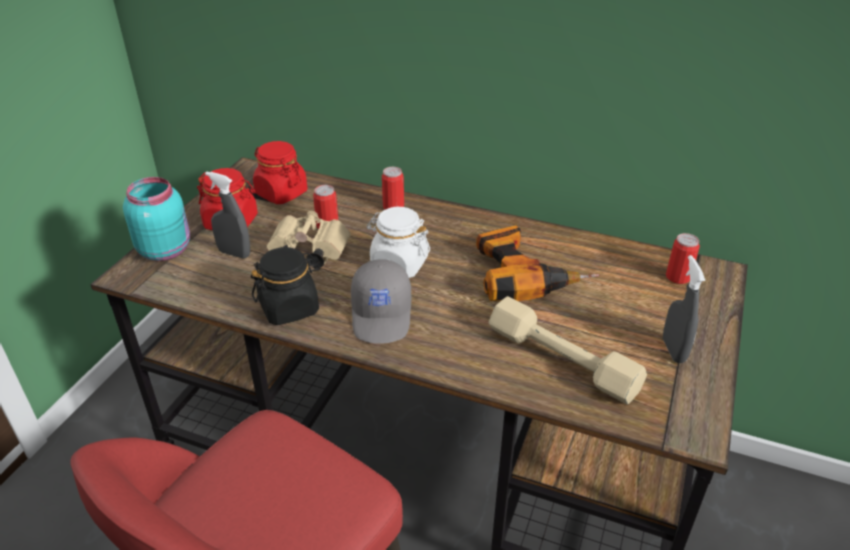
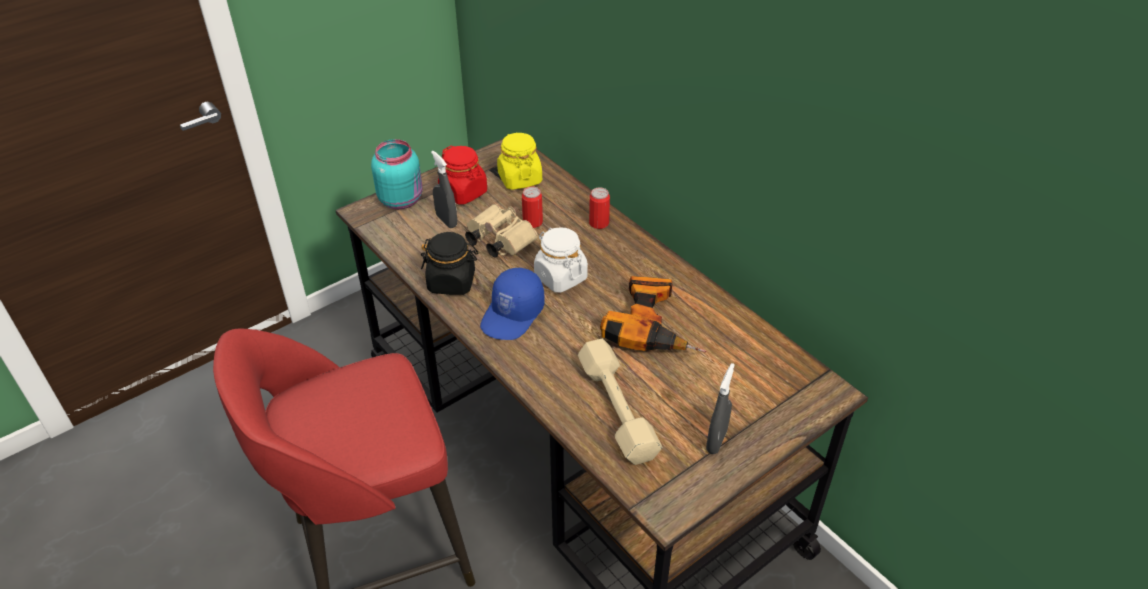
camera: 30 degrees right, 5 degrees up
(281, 193) = (519, 179): red jar -> yellow jar
(382, 315) = (513, 315): grey cap -> blue cap
(678, 277) = (787, 382): can -> none

